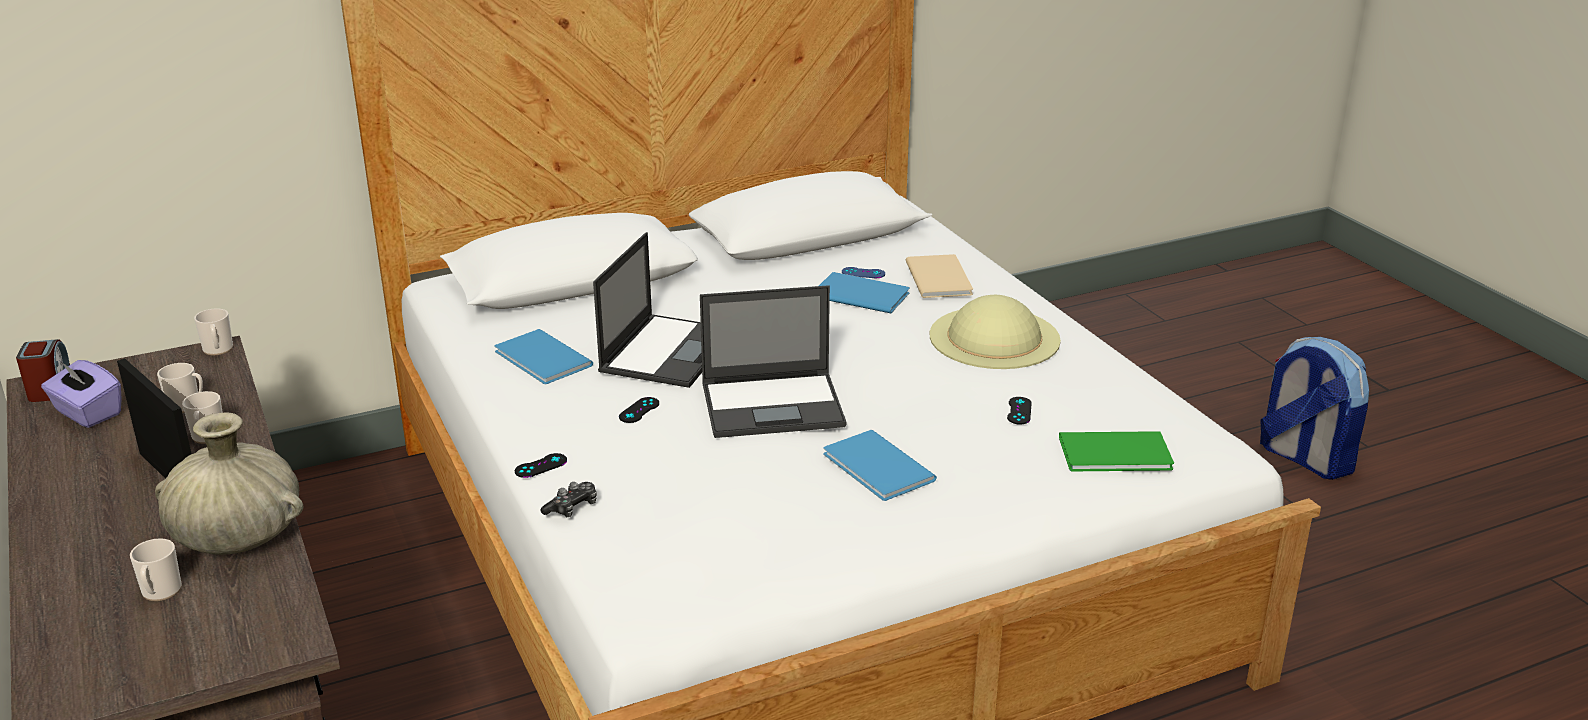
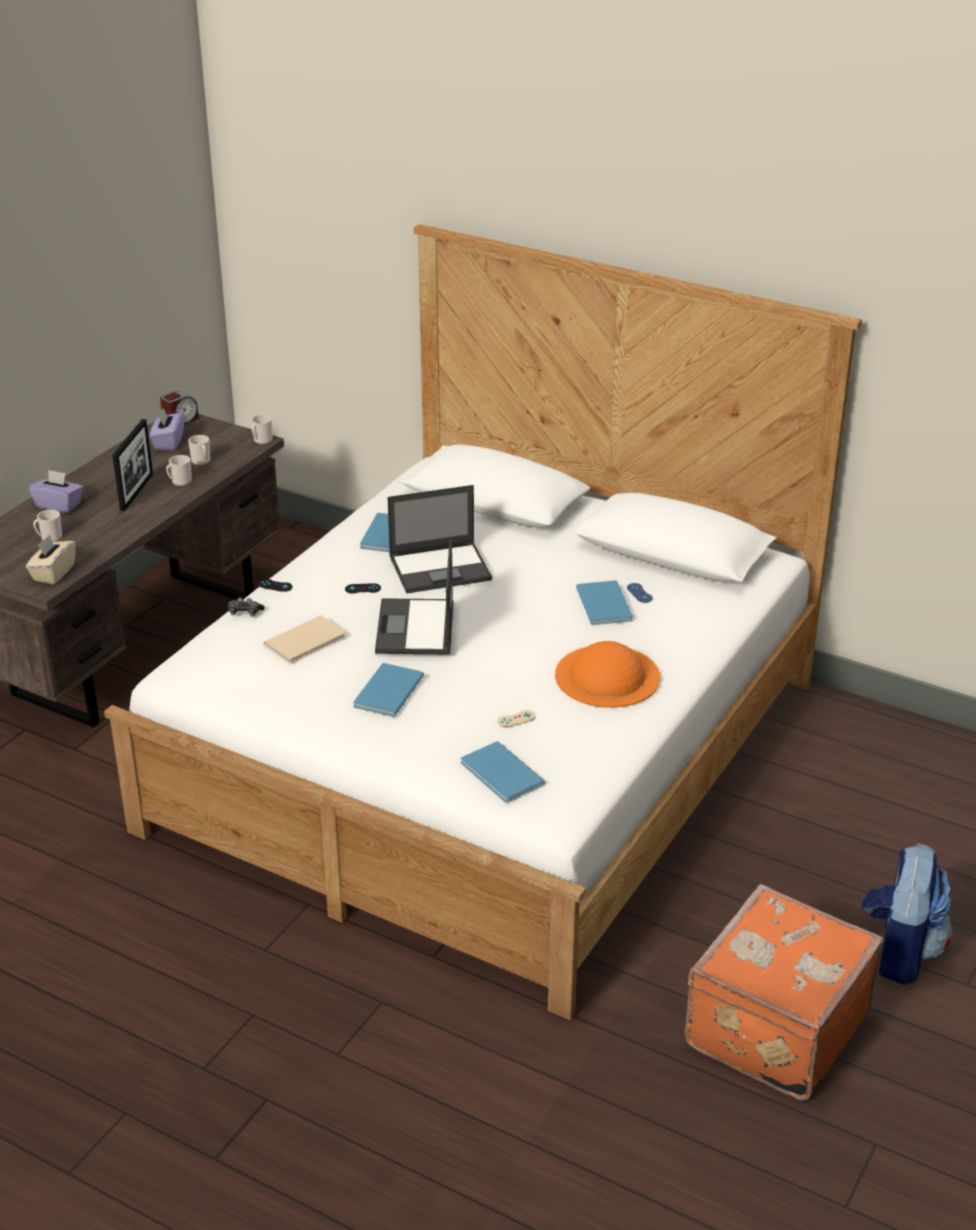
camera: 55 degrees right, 5 degrees up
(82, 555) = (59, 505): none -> purple tissue box
(238, 537) = (107, 533): beige vase -> none
(266, 620) = (53, 573): none -> beige tissue box
(774, 405) = (415, 628): laptop -> laptop turned 45 degrees clockwise
(940, 277) = (672, 624): beige book -> beige book (308, 641)
(994, 337) = (607, 676): beige hat -> orange hat
(1019, 411) = (516, 719): black game controller -> beige game controller
(1118, 455) = (501, 775): green book -> blue book
(1365, 565) = (773, 1028): none -> orange suitcase

